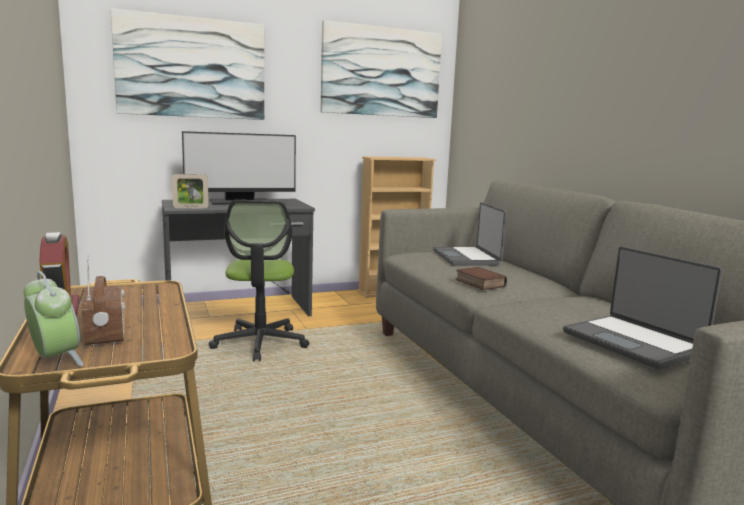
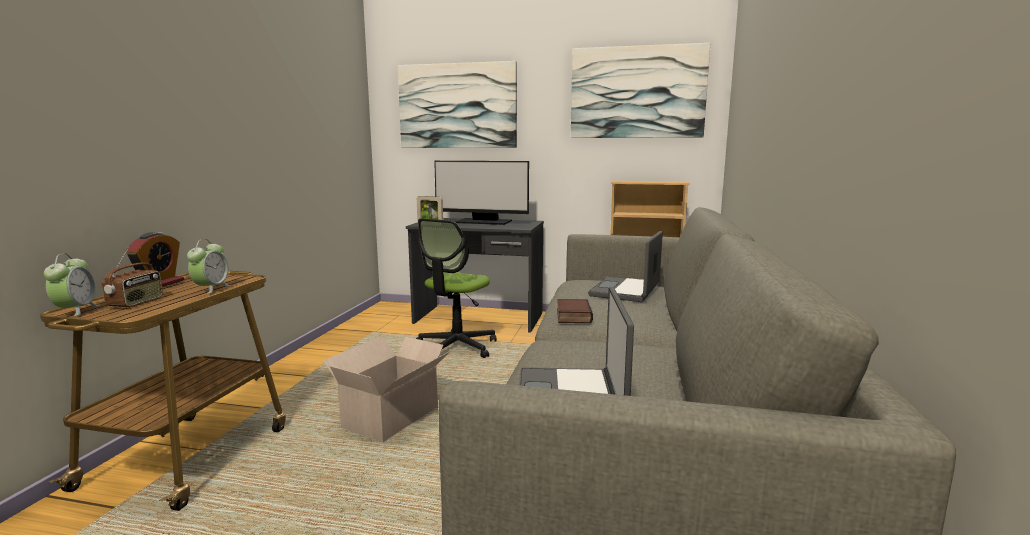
camera: 35 degrees right, 0 degrees up
(161, 303) = (211, 289): none -> alarm clock
(304, 423) = (393, 416): none -> cardboard box

